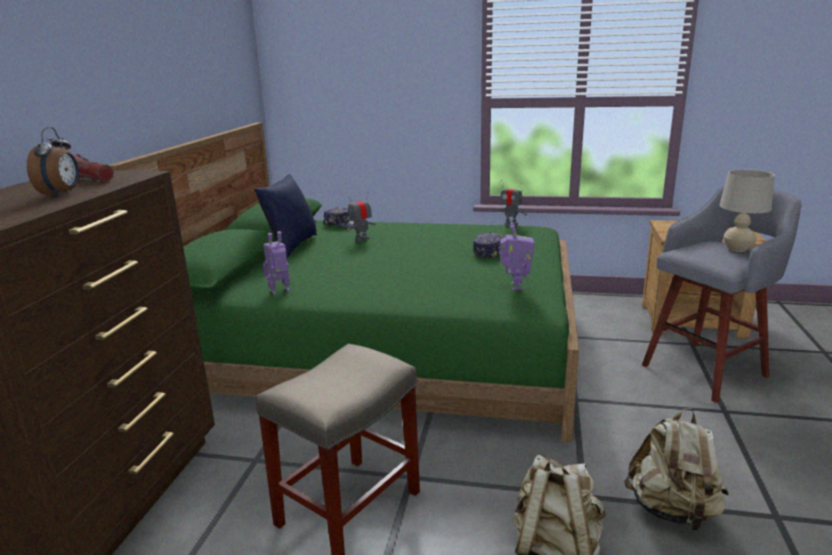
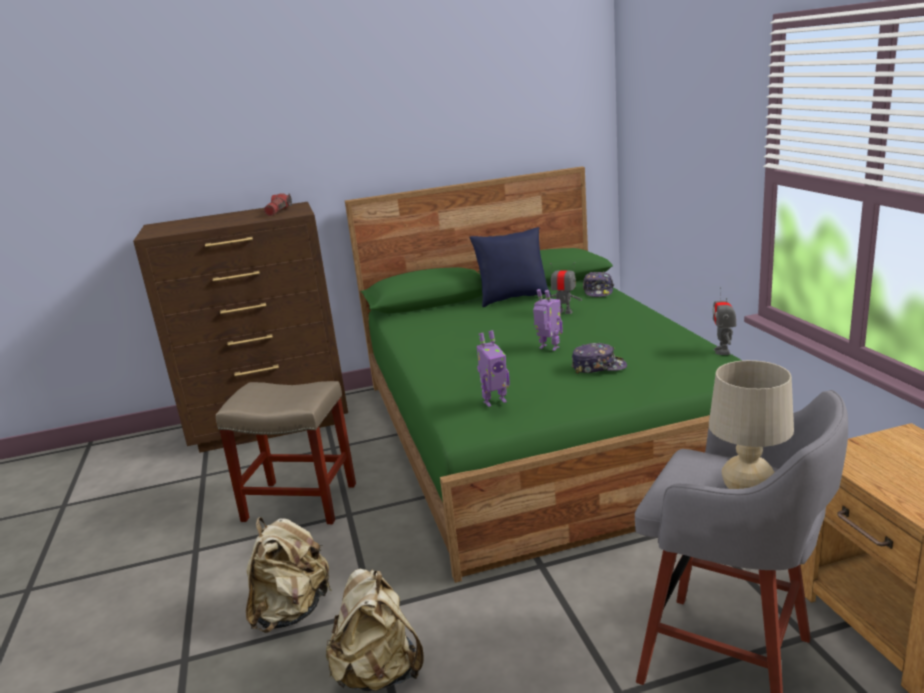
camera: 65 degrees right, 0 degrees up
(62, 194) = (235, 220): alarm clock -> none
(280, 291) = (408, 330): toy robot -> toy robot (548, 348)

